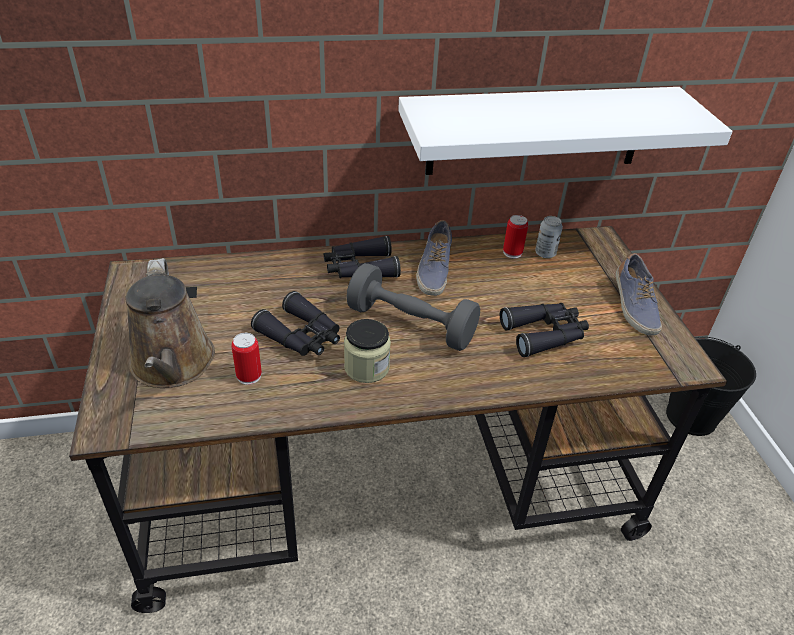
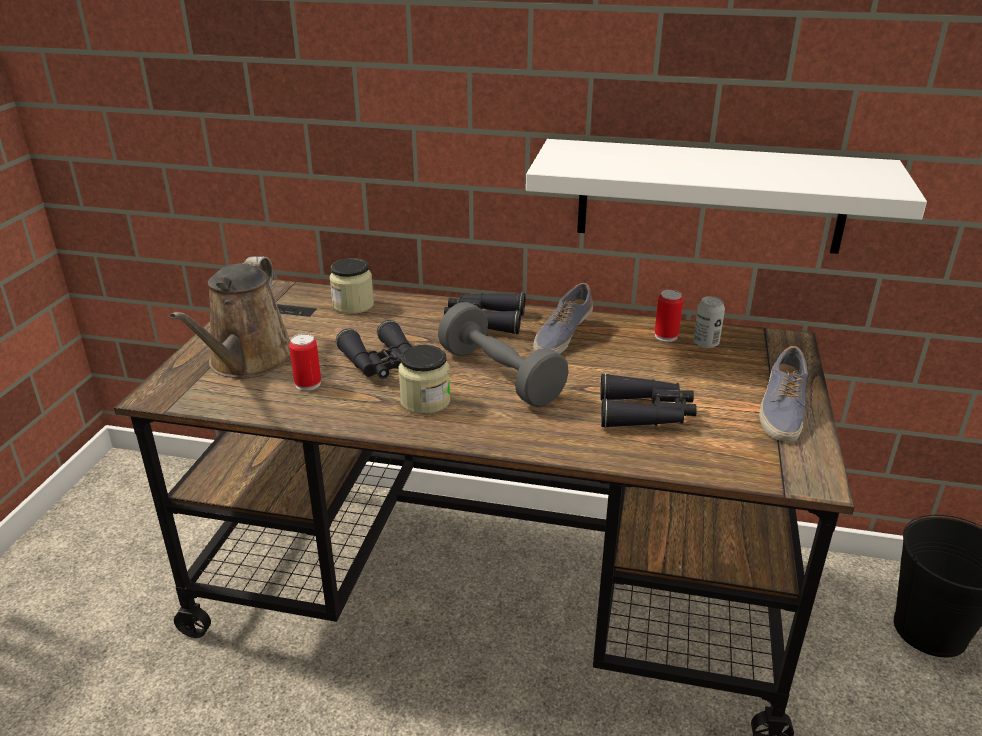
camera: 25 degrees right, 10 degrees down
(230, 275) = (353, 305): none -> jar

